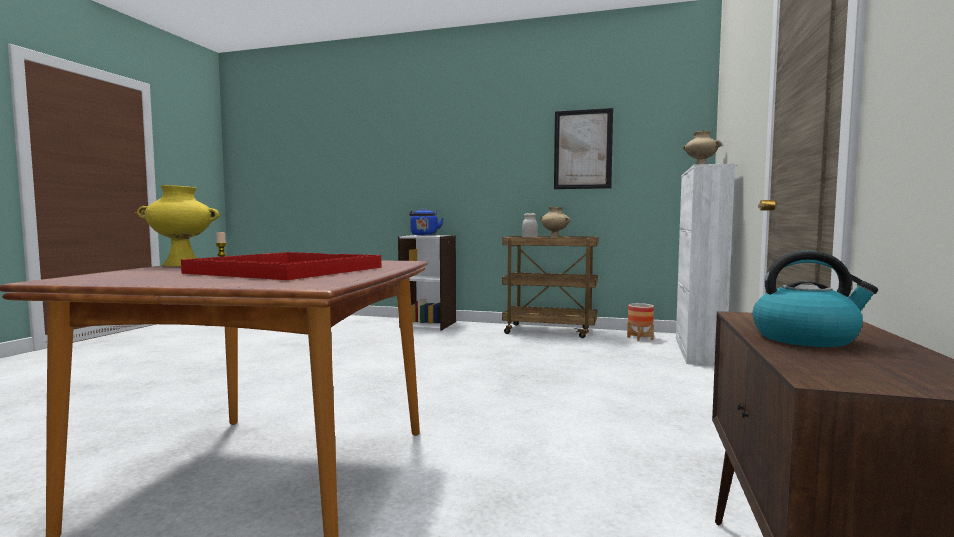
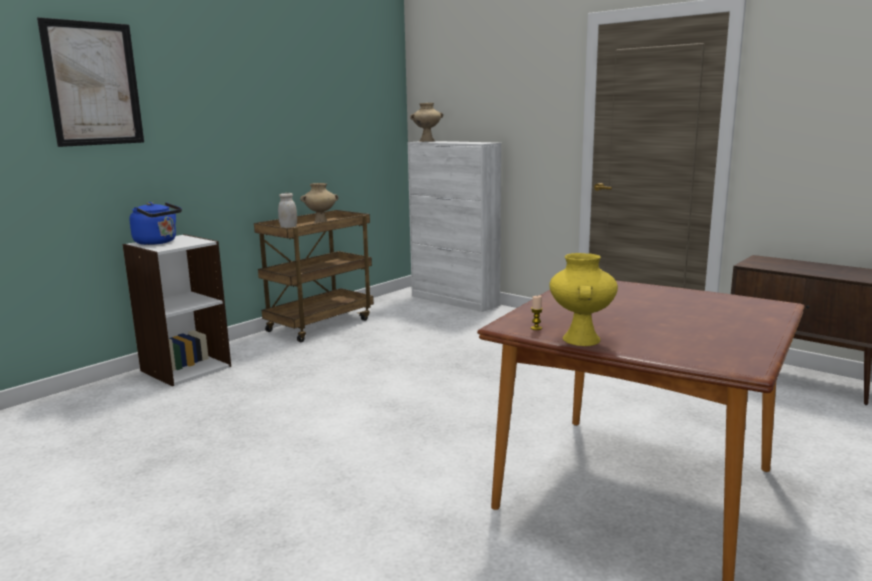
camera: 65 degrees left, 10 degrees up
(285, 270) = (664, 309): red tray -> none
(583, 149) = (311, 111): picture -> picture (93, 84)
(640, 338) = (395, 304): planter -> none
(806, 338) = (808, 269): kettle -> none

